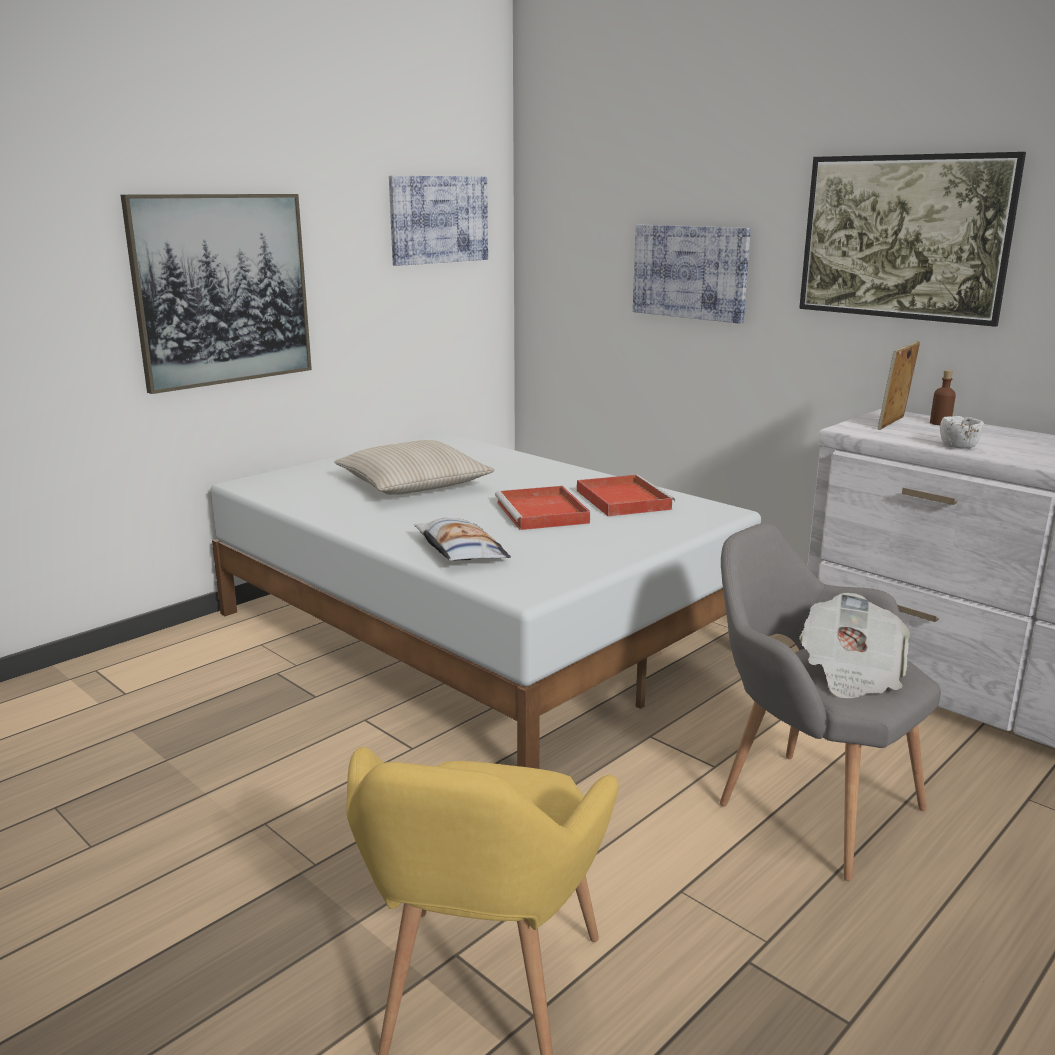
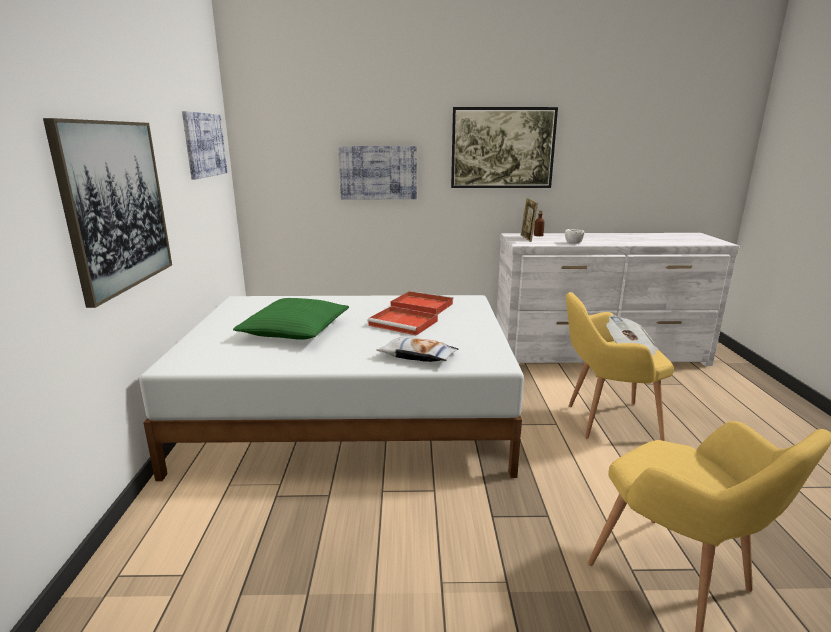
camera: 45 degrees left, 0 degrees up
(413, 484) = (295, 330): beige pillow -> green pillow
(806, 804) = (605, 421): grey armchair -> yellow armchair

